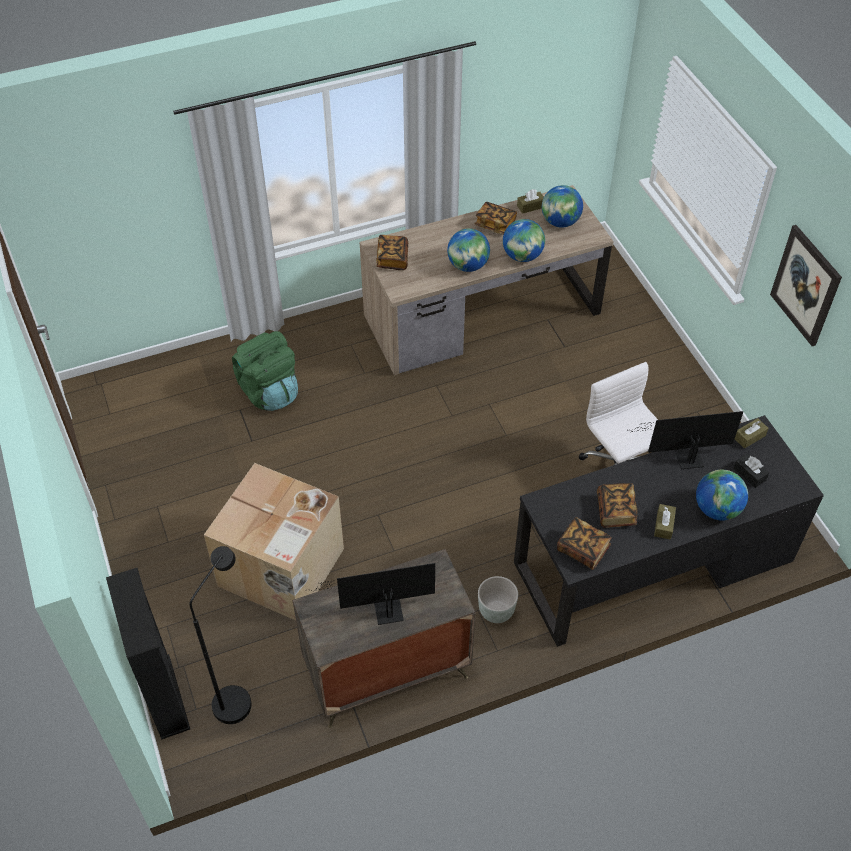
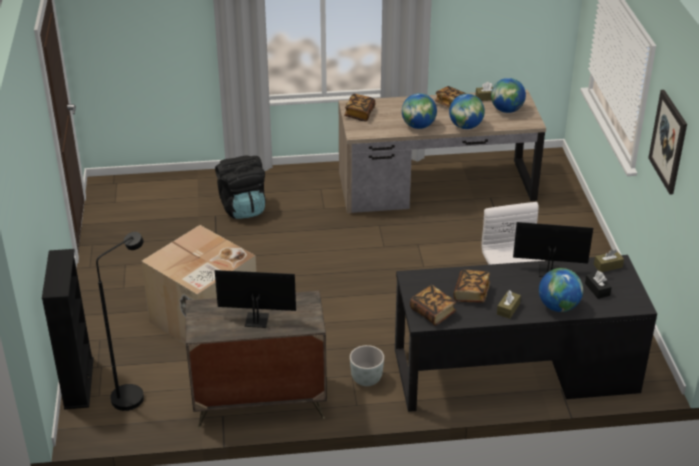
camera: 15 degrees right, 15 degrees down
(269, 391) = (243, 208): green backpack -> black backpack

